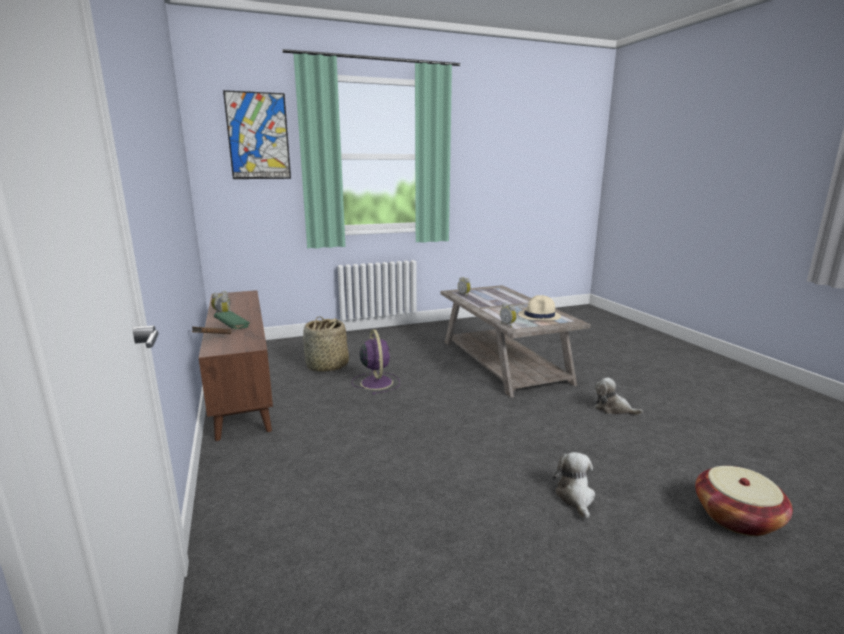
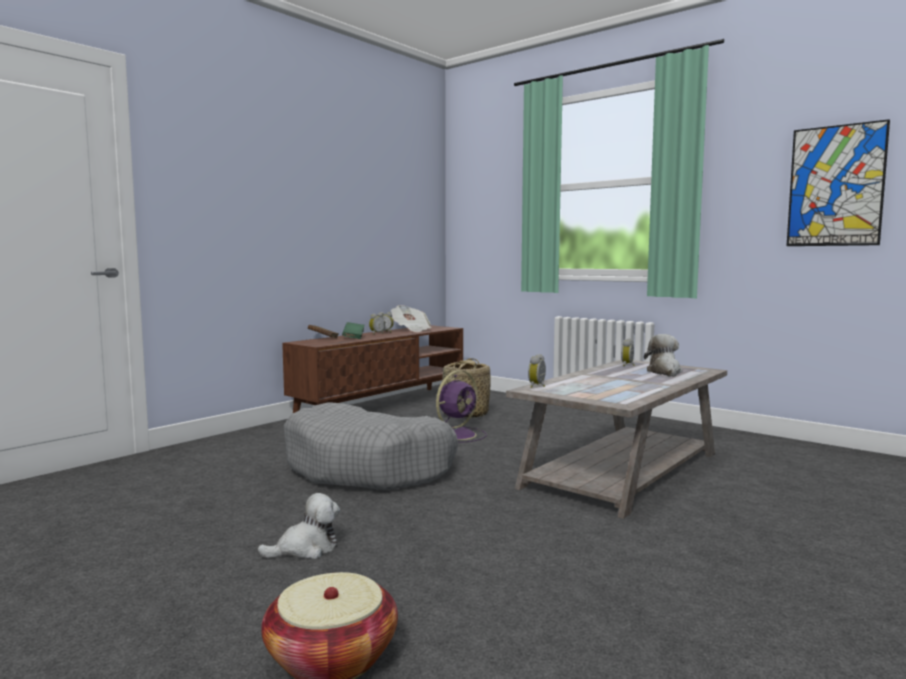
camera: 60 degrees right, 10 degrees down
(230, 304) = (411, 330): none -> newspaper
(258, 136) = (497, 174): picture -> picture (835, 186)
(419, 434) = (370, 468): none -> grey dog bed
(539, 316) = (608, 391): beige hat -> none
(613, 409) = (578, 549): plush toy -> plush toy (664, 372)

